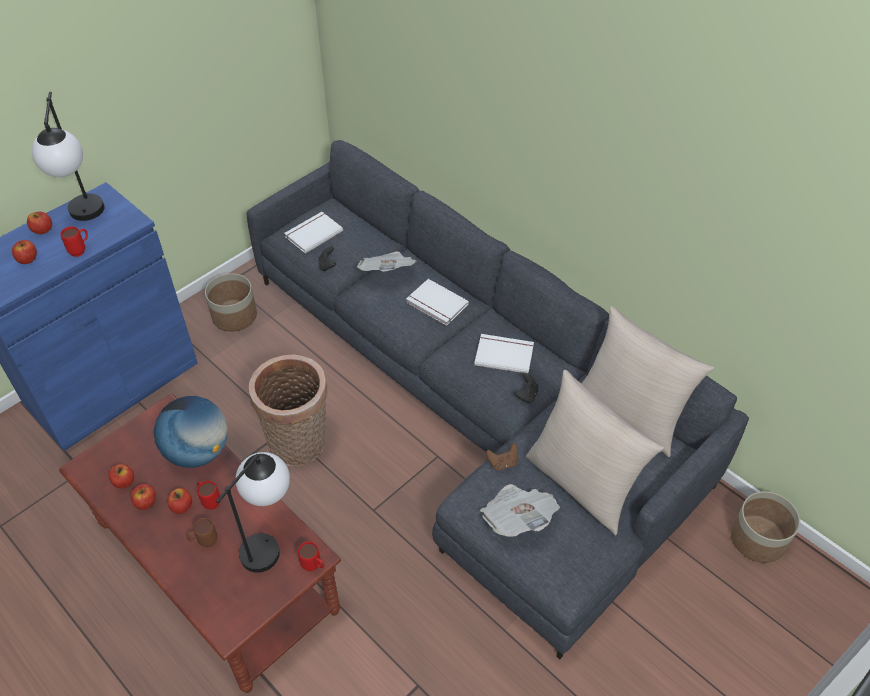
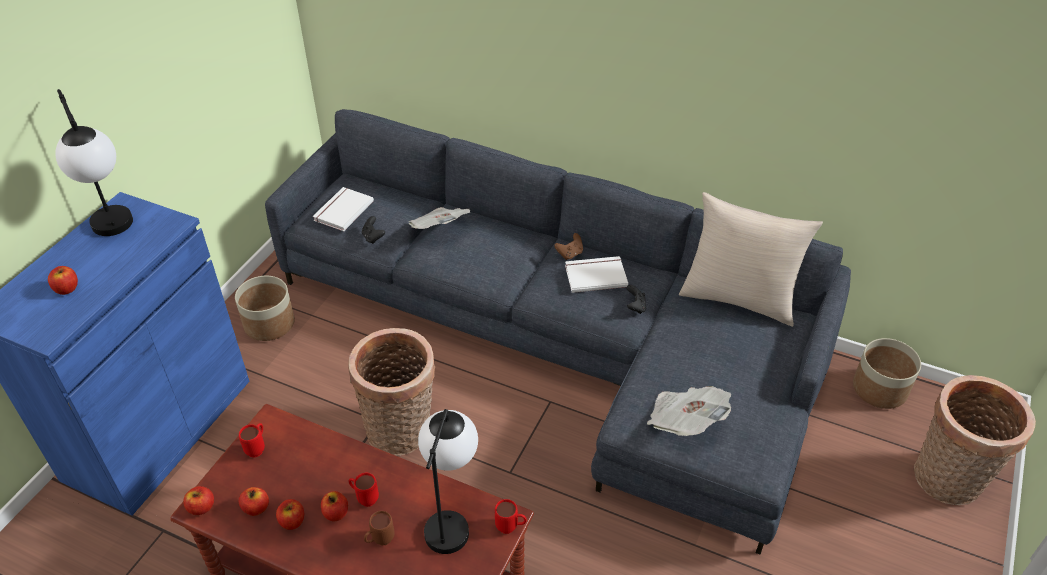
camera: 20 degrees left, 5 degrees down
(43, 230) = (69, 255): apple -> apple (201, 507)
(81, 250) = (128, 265): red mug -> red mug (258, 448)
(198, 452) = (326, 453): globe -> none
(436, 304) = (505, 247): white book -> none
(502, 463) = (644, 375): brown game controller -> brown game controller (570, 254)
(582, 484) = (728, 372): beige pillow -> none
(779, 652) = (947, 482): none -> basket

